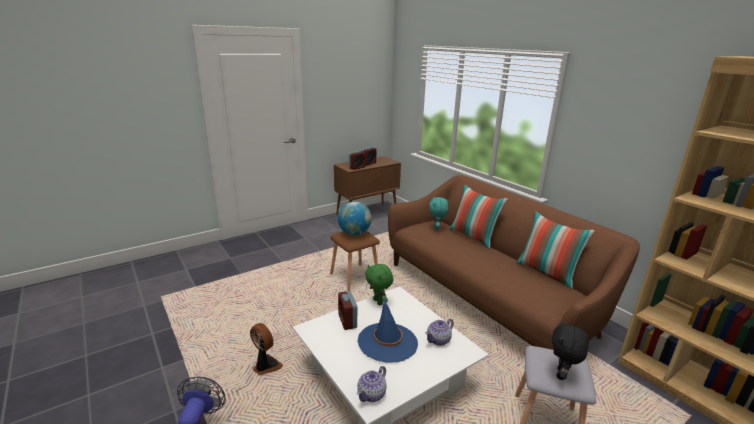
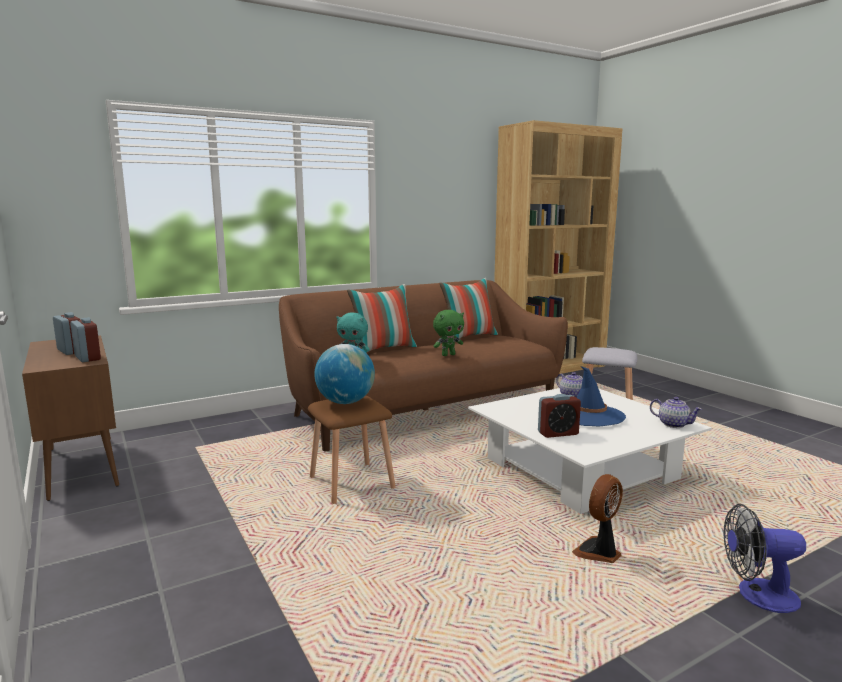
camera: 85 degrees left, 10 degrees down
(378, 302) = (509, 417): green plush toy -> green plush toy (448, 355)
(562, 375) = (620, 351): black plush toy -> none

